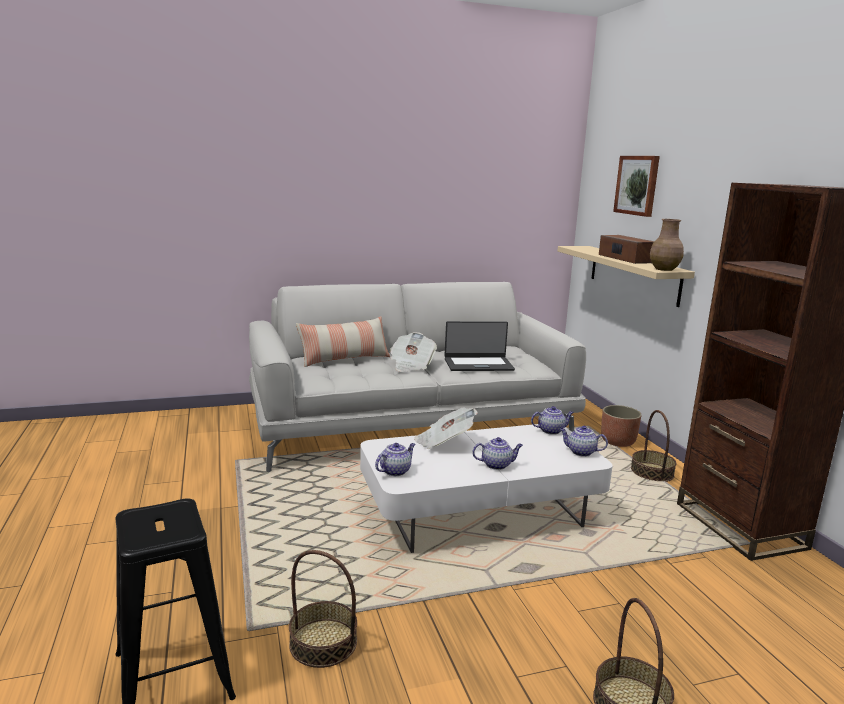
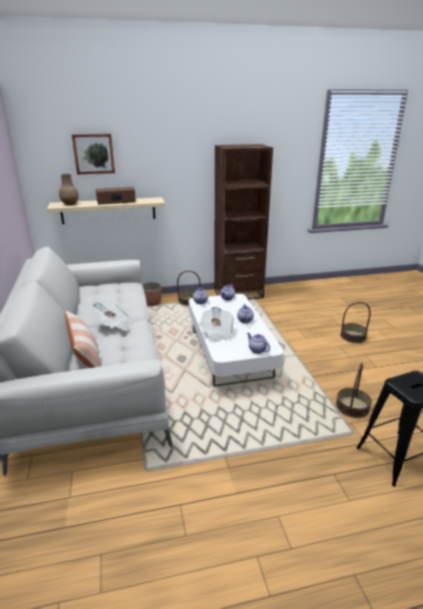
camera: 85 degrees left, 10 degrees up
(478, 364) = (121, 301): laptop -> none
(664, 269) = (156, 200): brown vase -> brown vase (70, 204)

